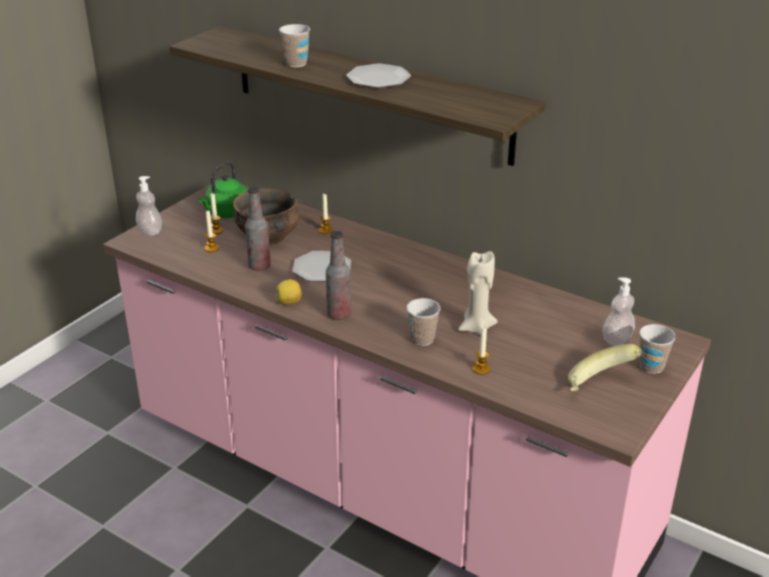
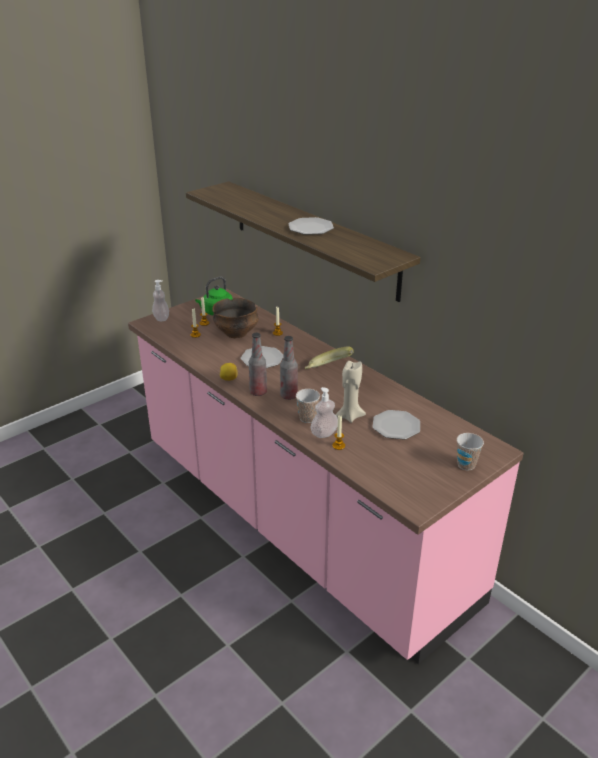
camera: 15 degrees right, 0 degrees up
(259, 266) = (221, 351): bottle -> bottle (289, 396)
(296, 64) = (261, 212): cup -> none
(541, 332) = (395, 426): none -> plate
(600, 386) = (419, 472): banana -> banana (328, 370)
(617, 339) = (449, 441): soap dispenser -> soap dispenser (324, 433)

